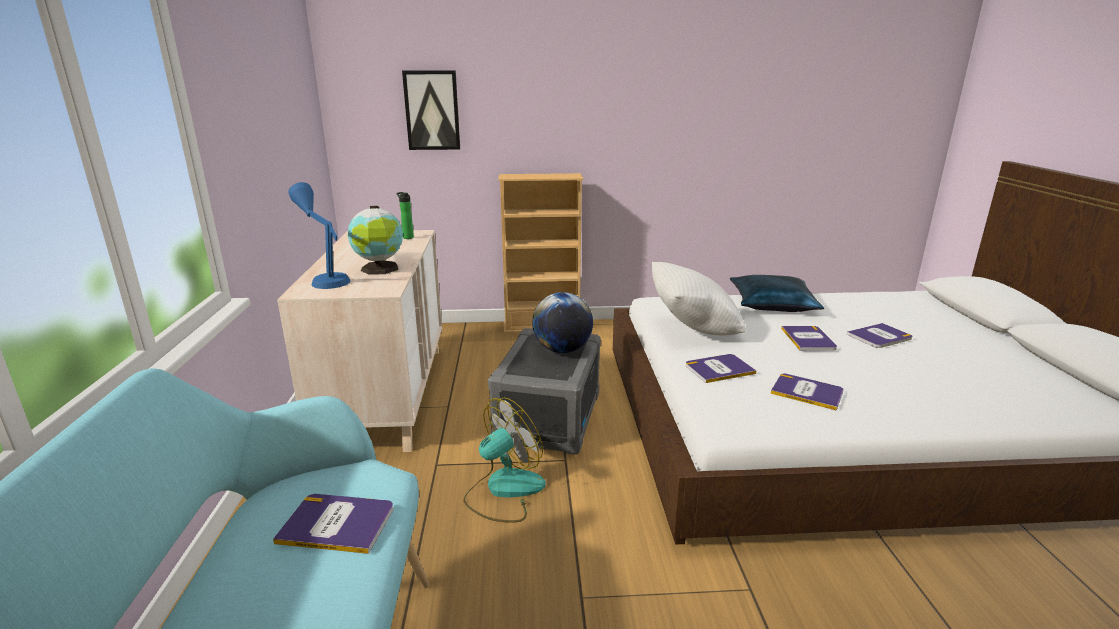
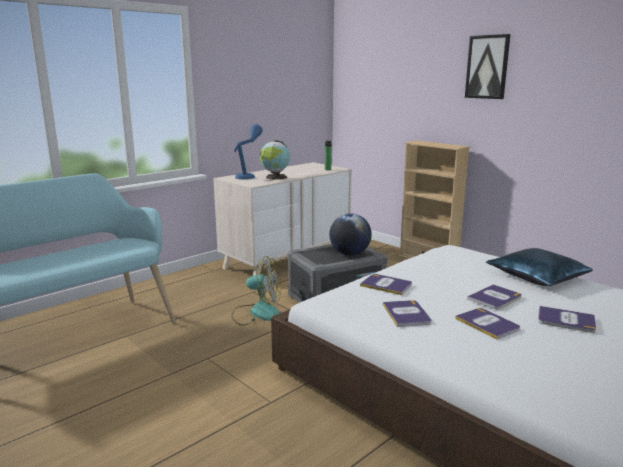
camera: 50 degrees right, 5 degrees down
(337, 524) = (108, 250): book -> book (487, 324)
(432, 110) = (385, 93): picture -> picture (487, 67)
(693, 329) = (430, 266): white pillow -> none

